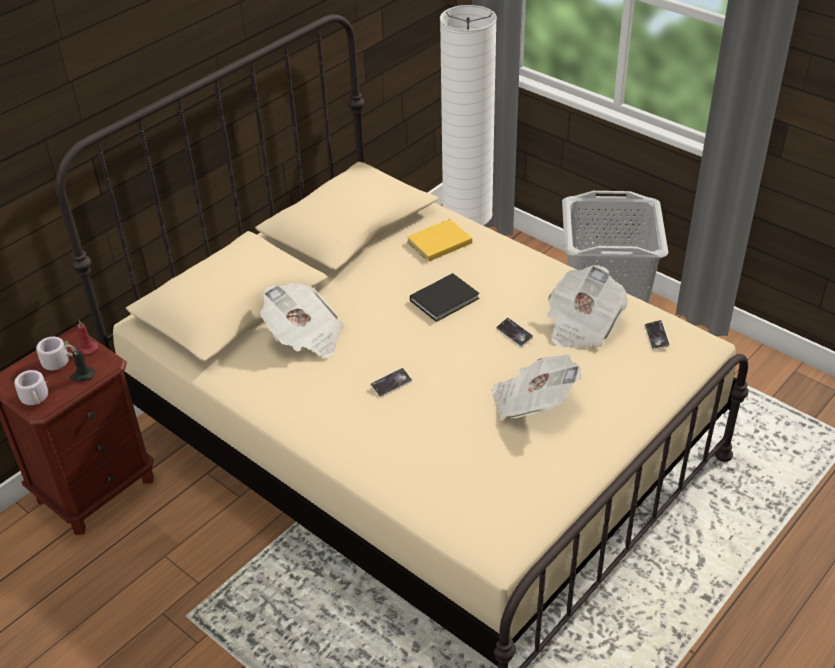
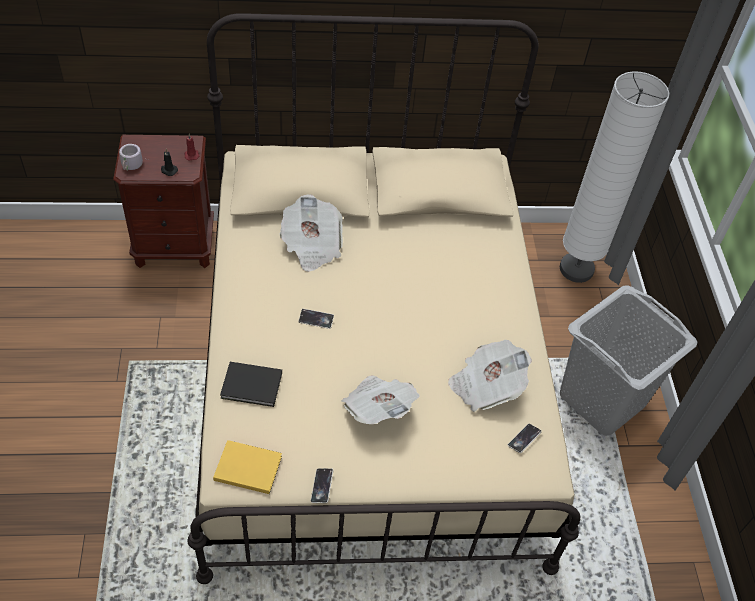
camera: 40 degrees right, 10 degrees up
(59, 361) = (169, 151): grey mug -> none
(437, 242) = (477, 248): yellow book -> yellow book (246, 467)
(446, 299) = (426, 292): black book -> black book (253, 386)
(514, 334) = (434, 353): phone -> phone (322, 486)

